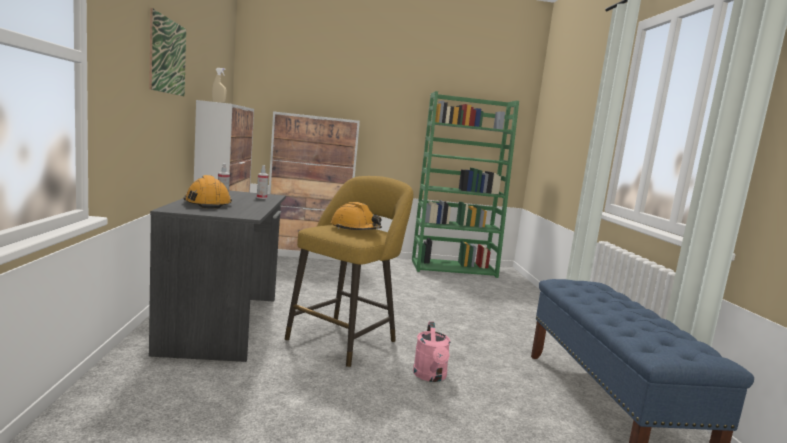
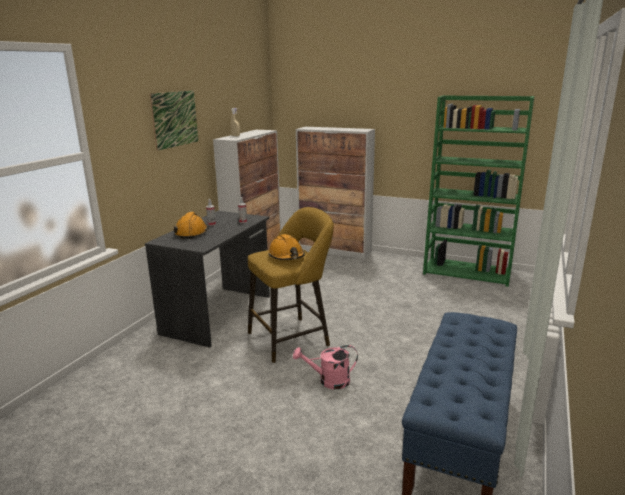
camera: 30 degrees right, 10 degrees up
(431, 376) = (329, 381): pink watering can -> pink watering can turned 60 degrees clockwise

